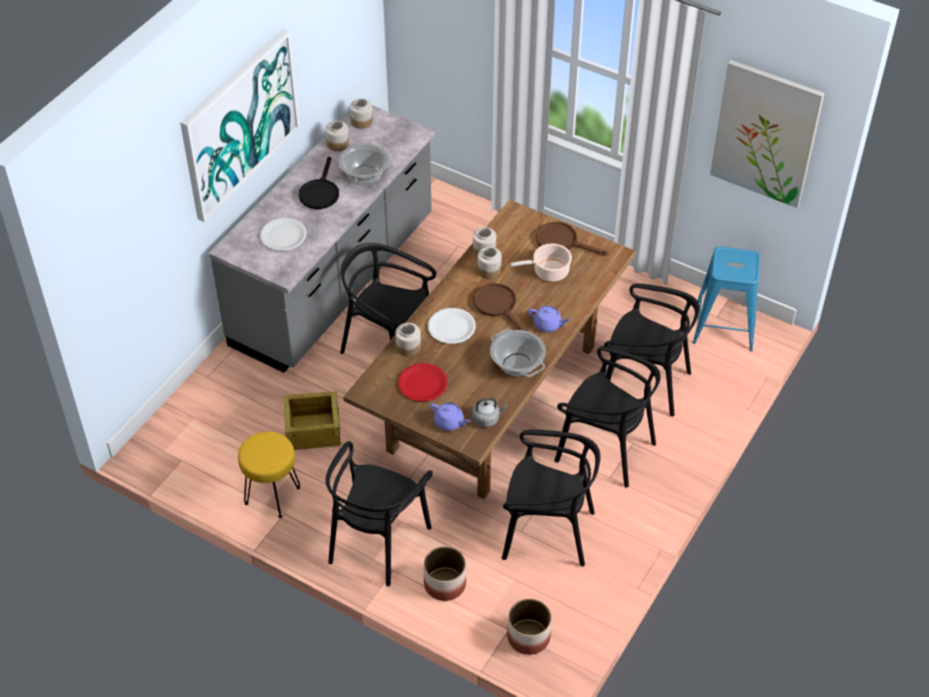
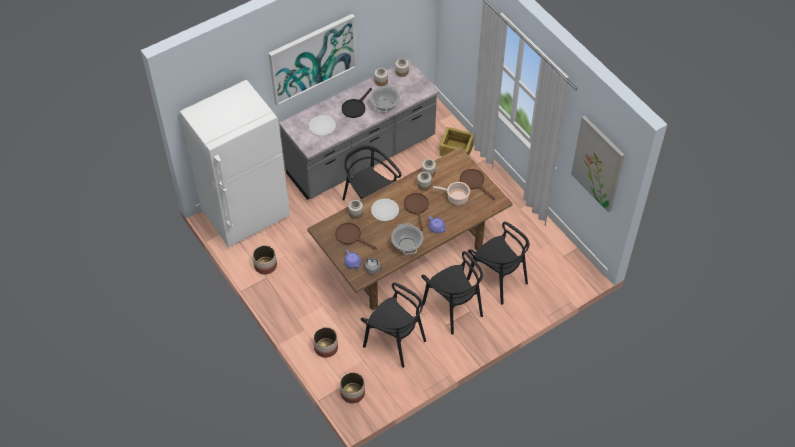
camera: 25 degrees right, 5 degrees up
(199, 432) = (246, 217): none -> white fridge
(273, 495) = (265, 265): yellow stool -> planter
(312, 429) = (304, 237): crate -> crate (456, 149)
(377, 542) = (304, 311): black chair -> none
(422, 383) = (351, 236): red plate -> brown frying pan
(724, 326) = (564, 263): blue stool -> none

